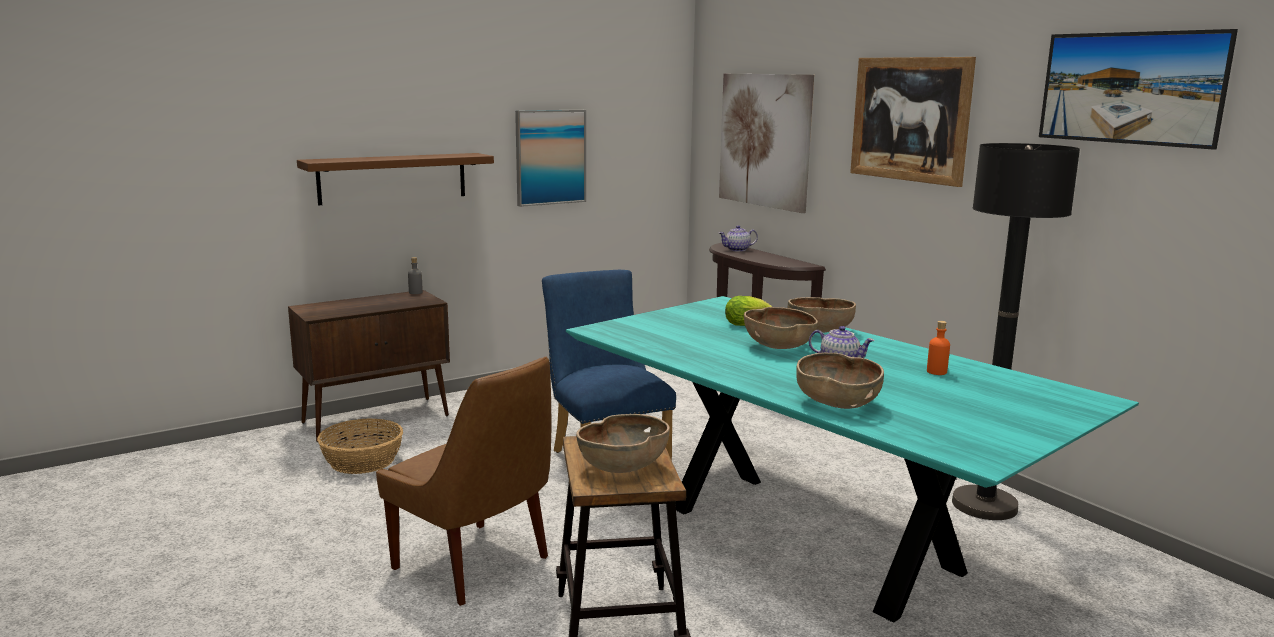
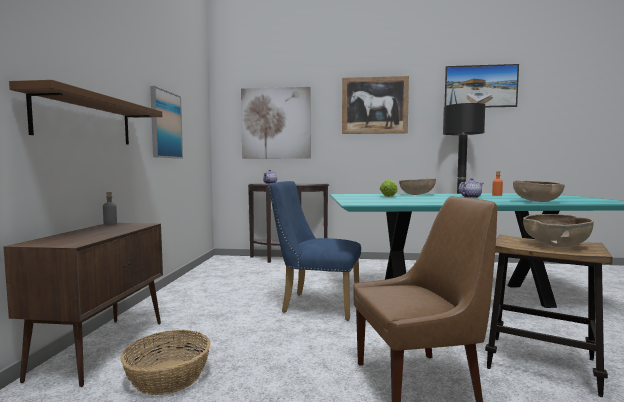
camera: 50 degrees left, 10 degrees down
(778, 347) = (435, 198): brown bowl -> none

